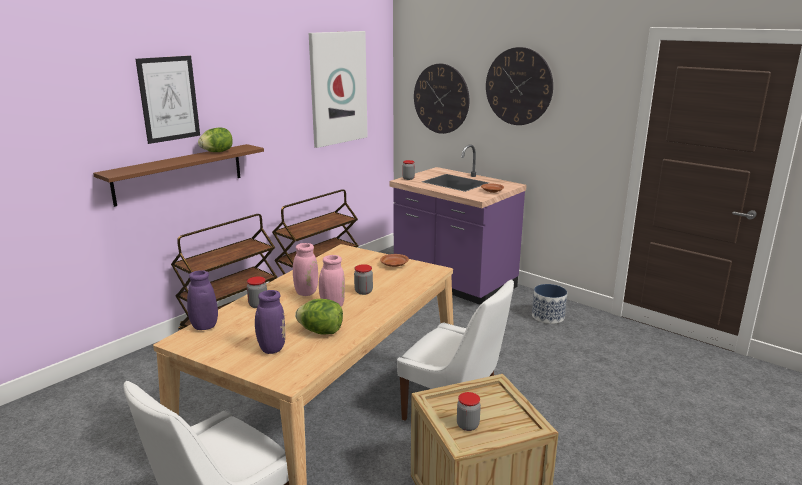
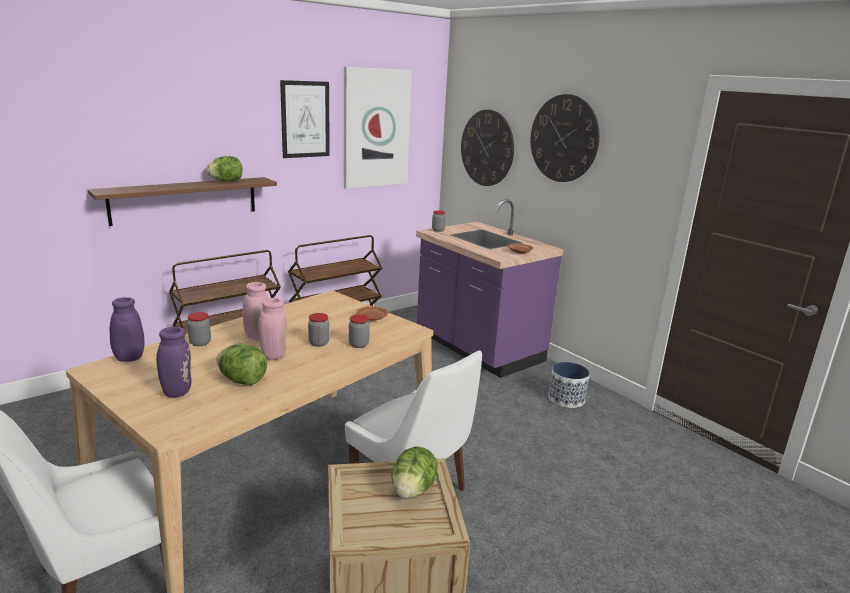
camera: 10 degrees right, 0 degrees up
(169, 99) = (177, 122): picture -> picture (305, 119)
(467, 425) = (370, 514): jar -> jar (358, 344)
(491, 402) = (413, 490): none -> lettuce

